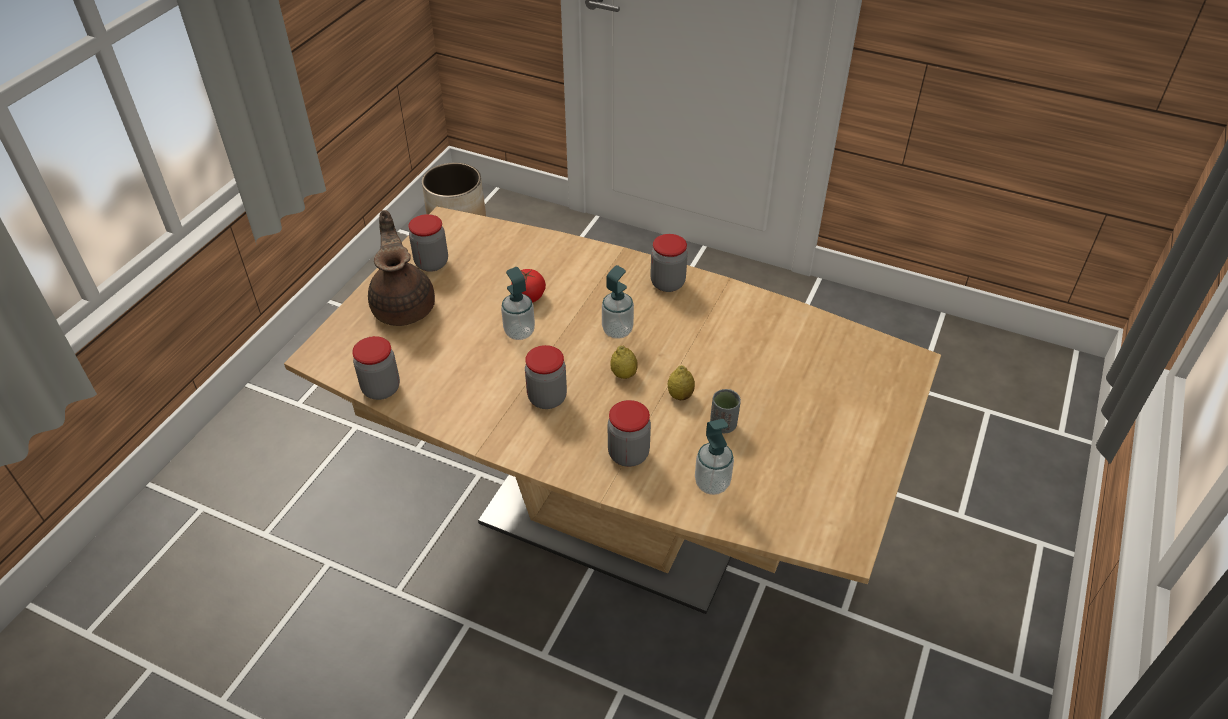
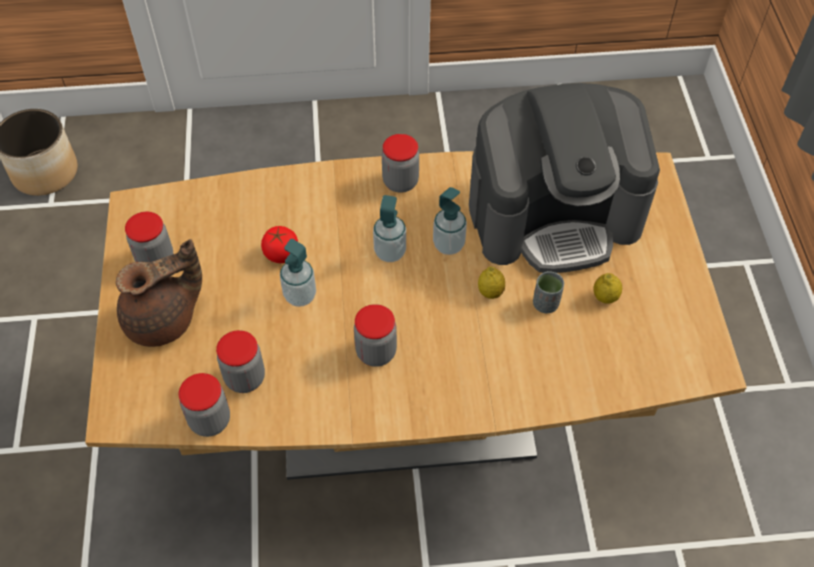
camera: 30 degrees left, 10 degrees up
(404, 306) = (164, 320): brown teapot -> brown teapot turned 105 degrees clockwise
(623, 374) = (427, 295): lemon -> lemon (605, 297)
(628, 454) = (487, 372): jar -> jar (245, 378)
(712, 483) = (574, 364): soap dispenser -> soap dispenser (448, 245)
(787, 360) = (554, 214): none -> coffee machine

